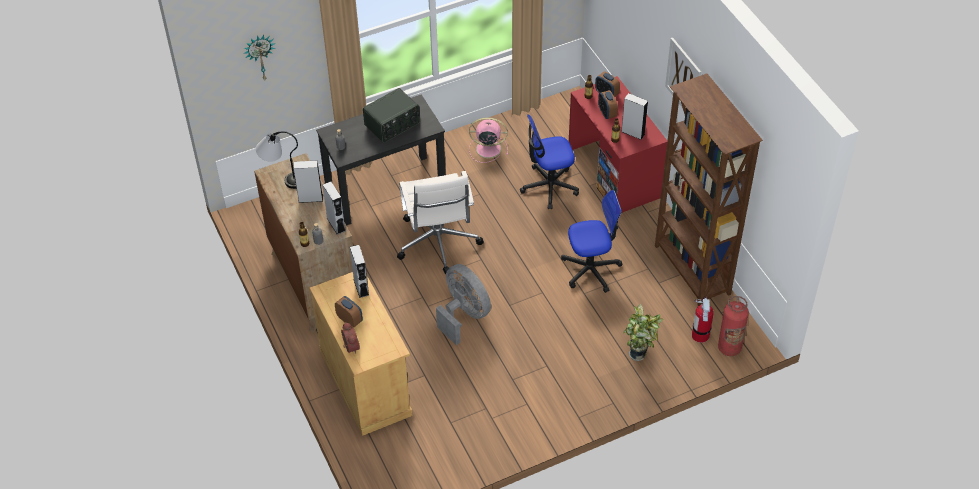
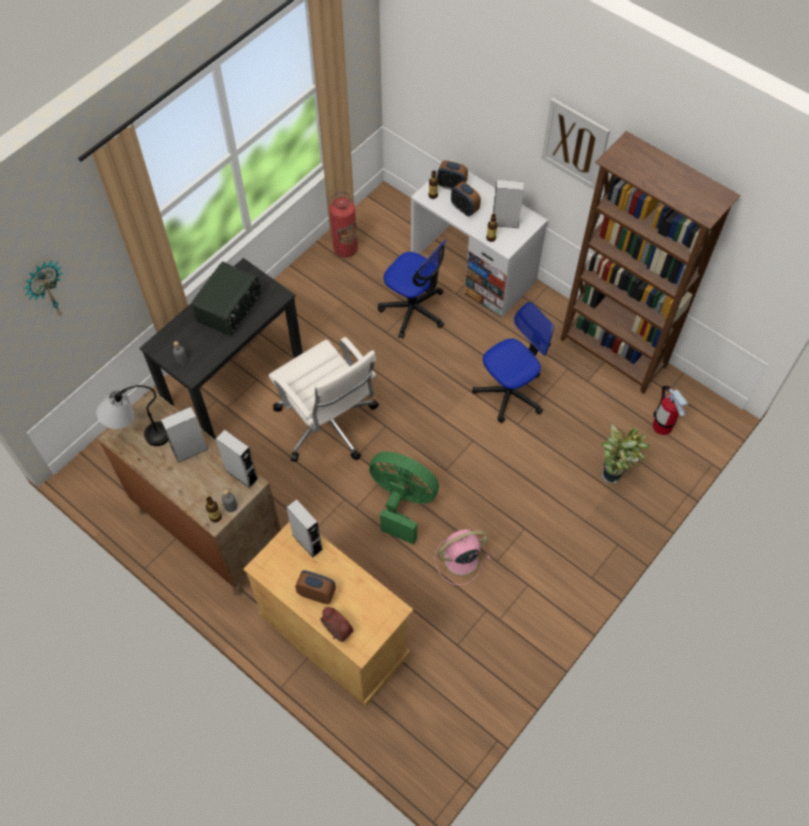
camera: 25 degrees left, 10 degrees up
(464, 315) = (402, 502): grey fan -> green fan
(487, 149) = (323, 289): pink fan -> pink fan (459, 559)
(549, 186) = (413, 310): office chair -> office chair turned 105 degrees counterclockwise
(614, 173) = (473, 269): red desk -> white desk
(729, 348) = (698, 429): fire extinguisher -> fire extinguisher (345, 249)

